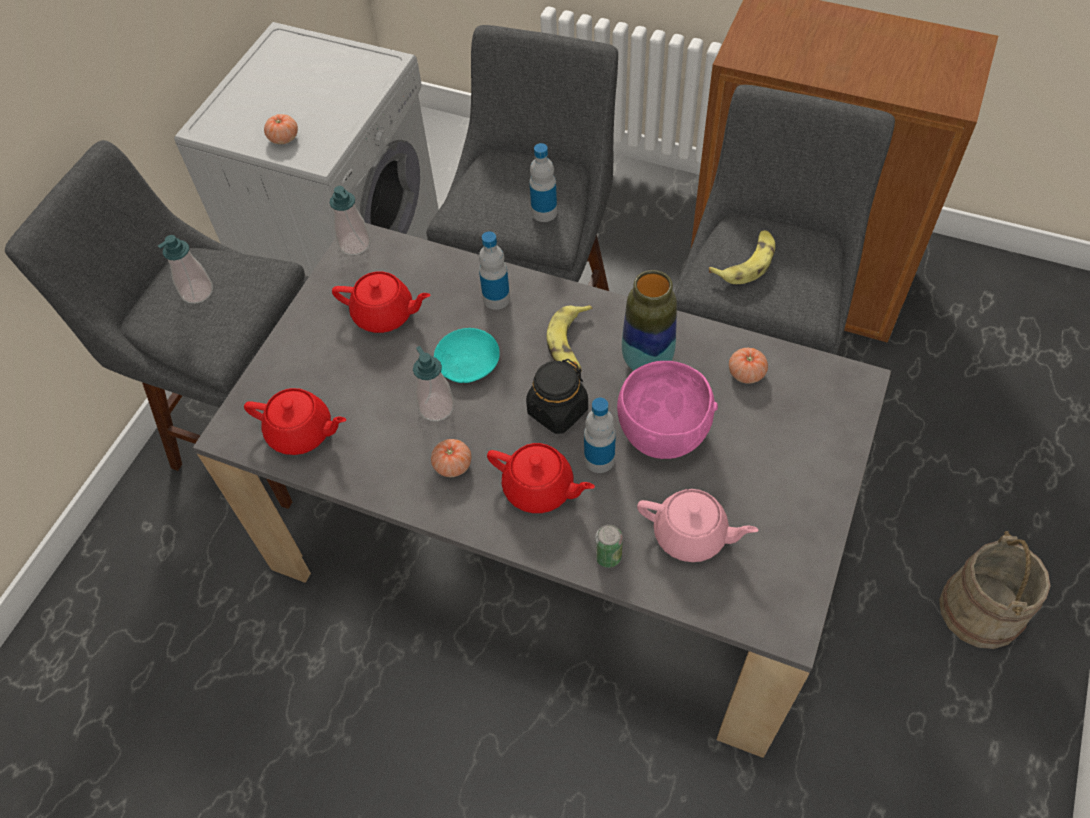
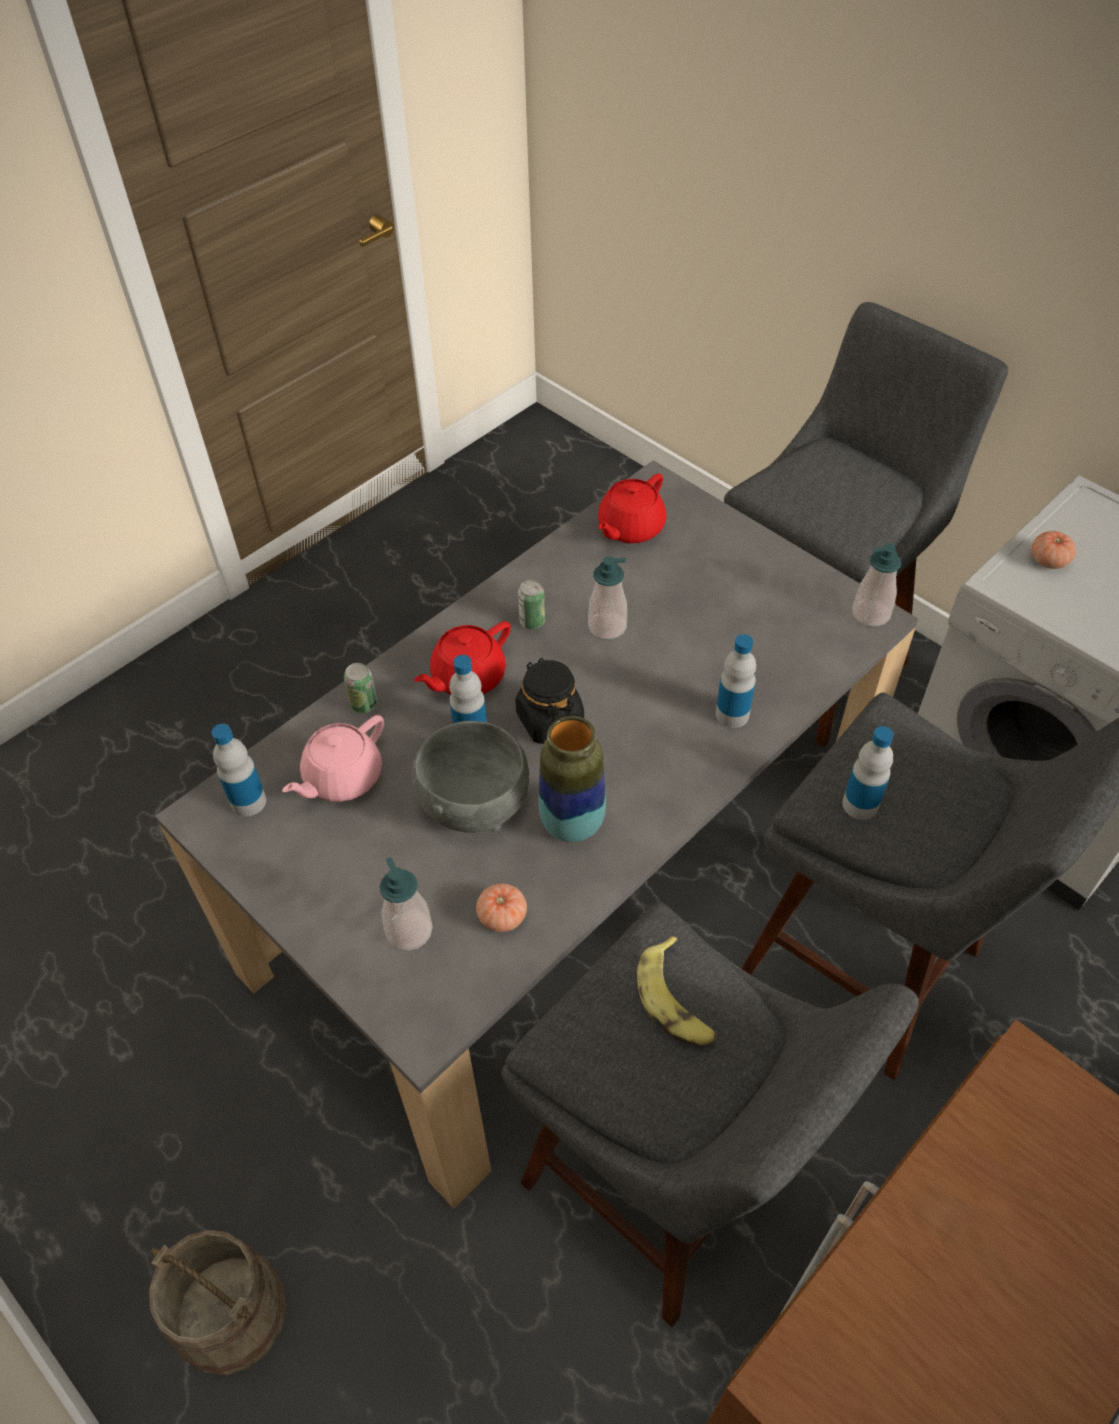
camera: 110 degrees right, 5 degrees down
(197, 292) = (847, 486): soap dispenser -> soap dispenser (409, 930)
(385, 315) = (751, 616): red teapot -> none
(452, 465) = (532, 621): tomato -> can
(467, 361) = (654, 665): turquoise plate -> none
(571, 345) = (631, 761): banana -> none
(663, 431) = (472, 802): pink bowl -> grey bowl
(754, 596) = (248, 801): none -> bottle

